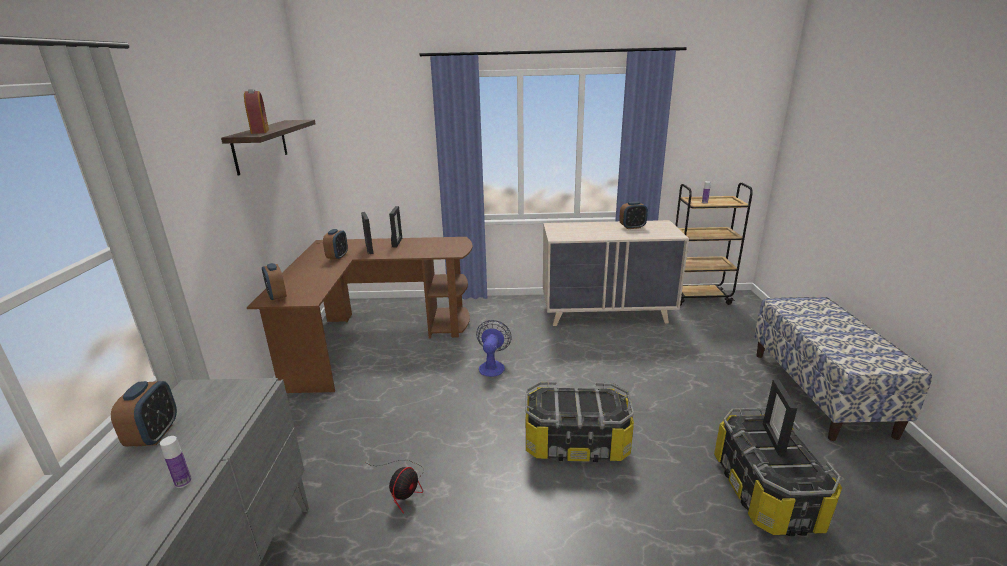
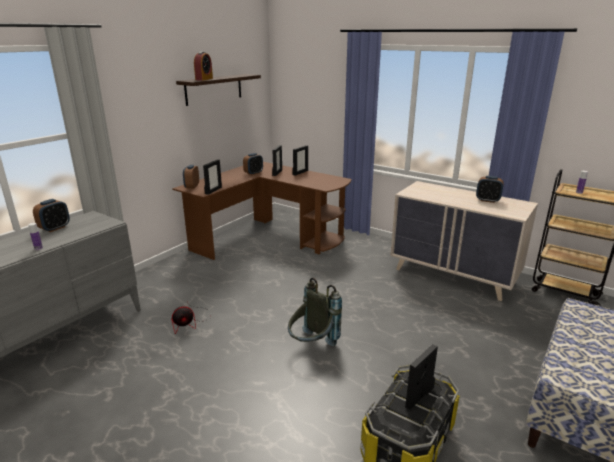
camera: 35 degrees right, 0 degrees up
(318, 293) = (213, 190): none -> picture frame
(492, 366) = (318, 279): fan -> none
(576, 442) = (312, 345): storage box -> grey backpack

